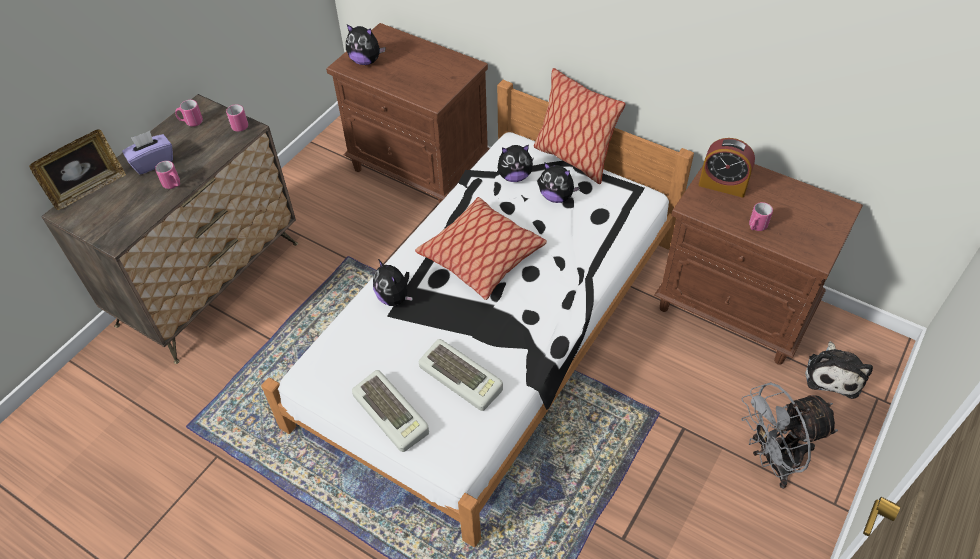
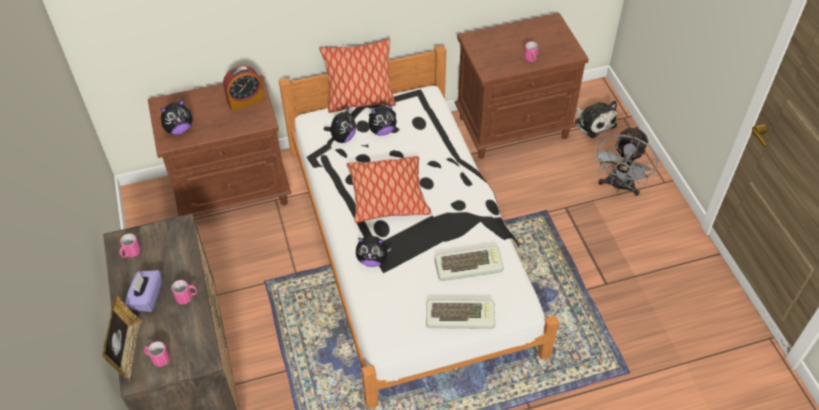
camera: 50 degrees left, 0 degrees up
(239, 124) = (170, 228): pink mug -> pink mug (158, 359)
(723, 185) = (487, 50): alarm clock -> alarm clock (245, 101)

